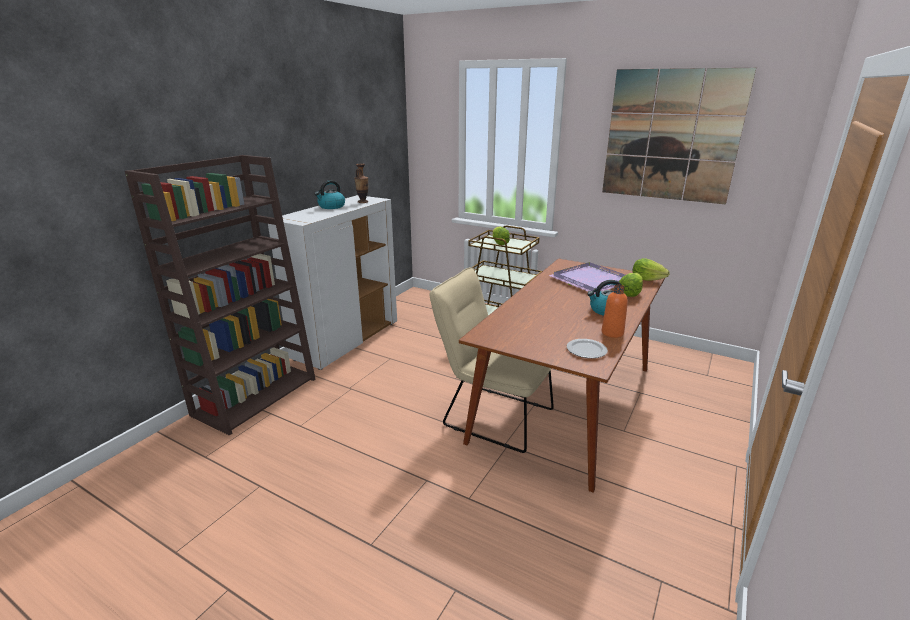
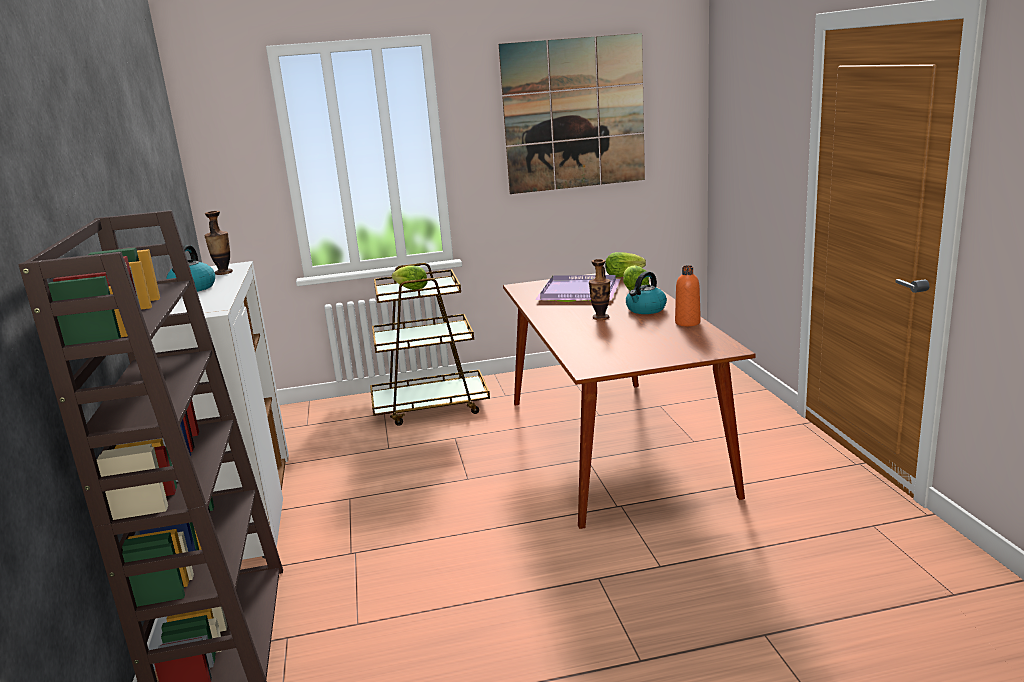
camera: 40 degrees left, 5 degrees down
(491, 415) = (563, 490): beige chair -> none
(564, 304) = (600, 318): none -> vase
(587, 350) = (697, 341): plate -> none

